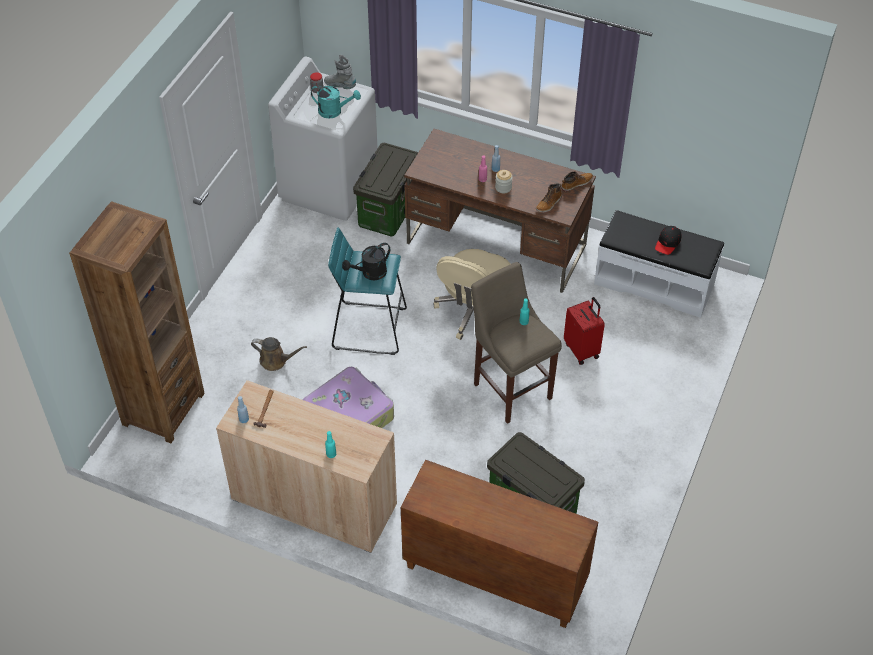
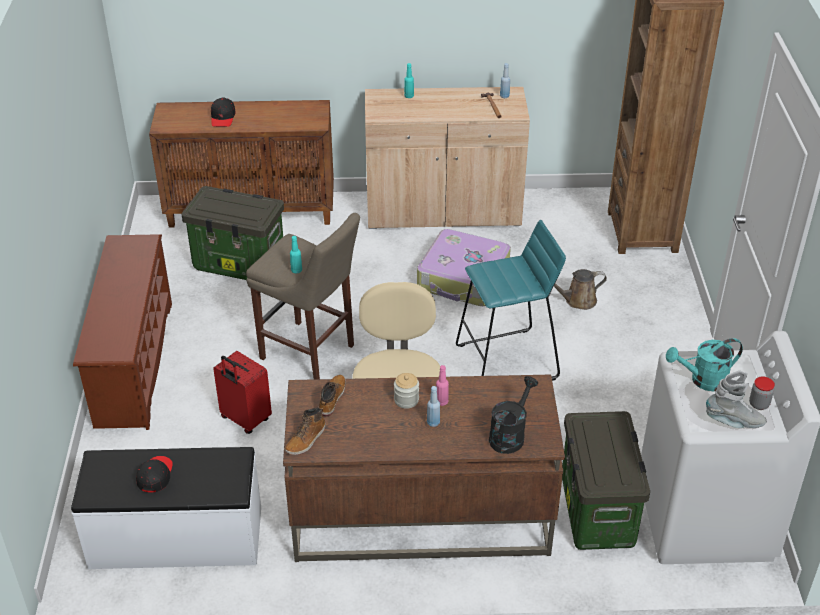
camera: 155 degrees right, 10 degrees down
(370, 273) = (504, 272): black watering can -> black watering can (509, 434)
(517, 518) = (223, 117): none -> black cap
(653, 431) = (133, 363): none -> brown shoe rack

